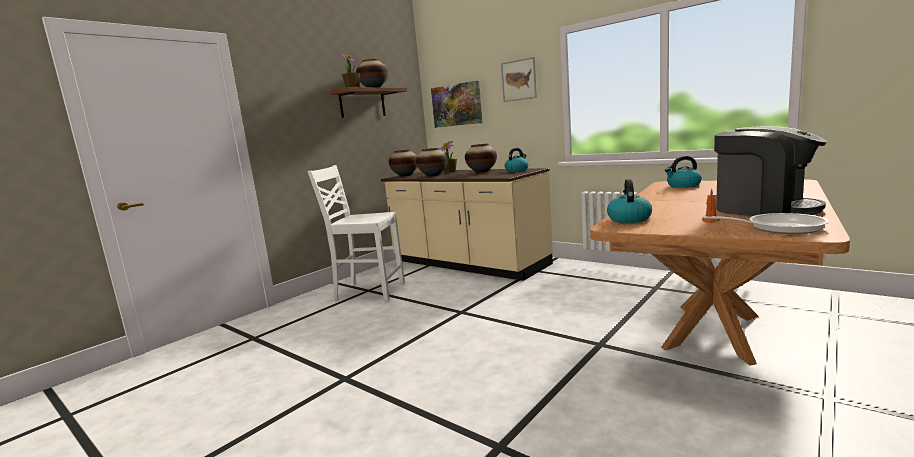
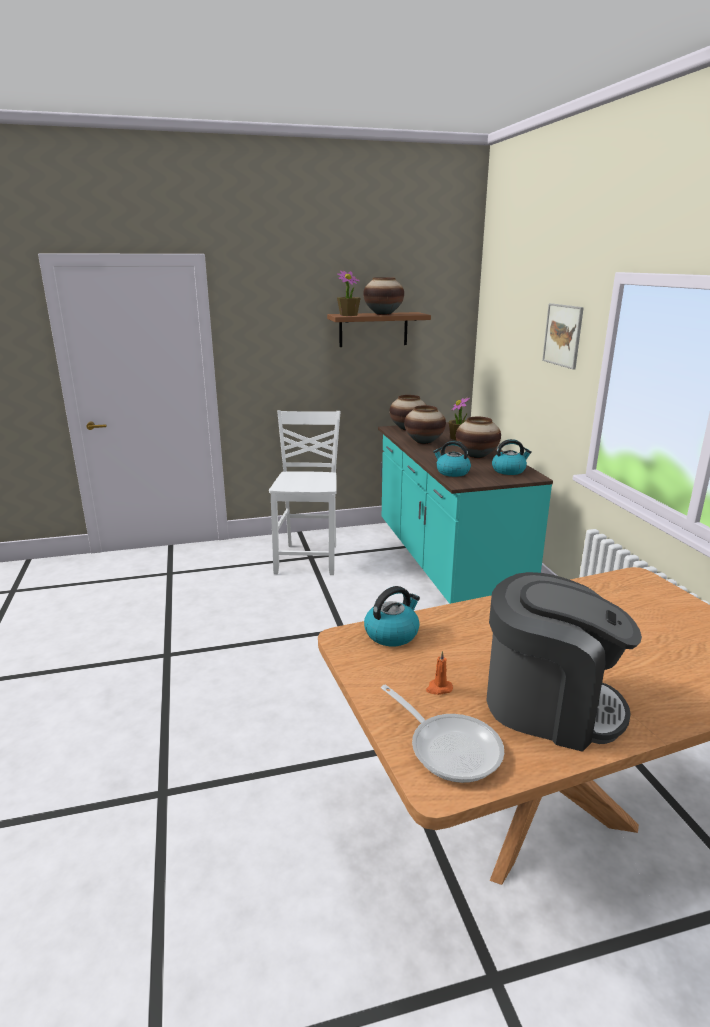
camera: 35 degrees right, 10 degrees up
(368, 291) = (309, 559): white chair -> white chair turned 45 degrees clockwise
(457, 105) = (503, 344): picture -> none
(468, 264) = (446, 563): beige counter -> turquoise counter
(683, 186) = (632, 596): kettle -> kettle (452, 472)
(763, 209) = (549, 705): coffee machine -> coffee machine turned 60 degrees counterclockwise

